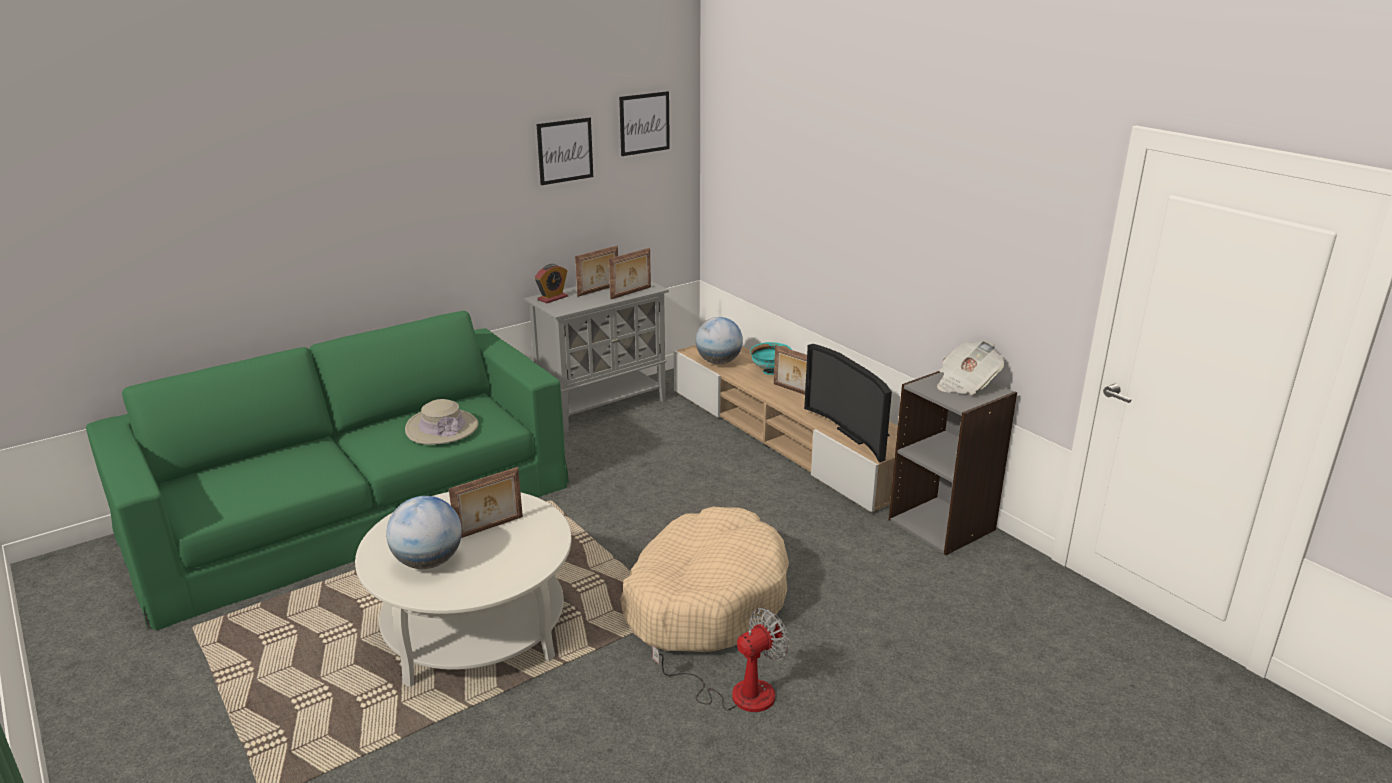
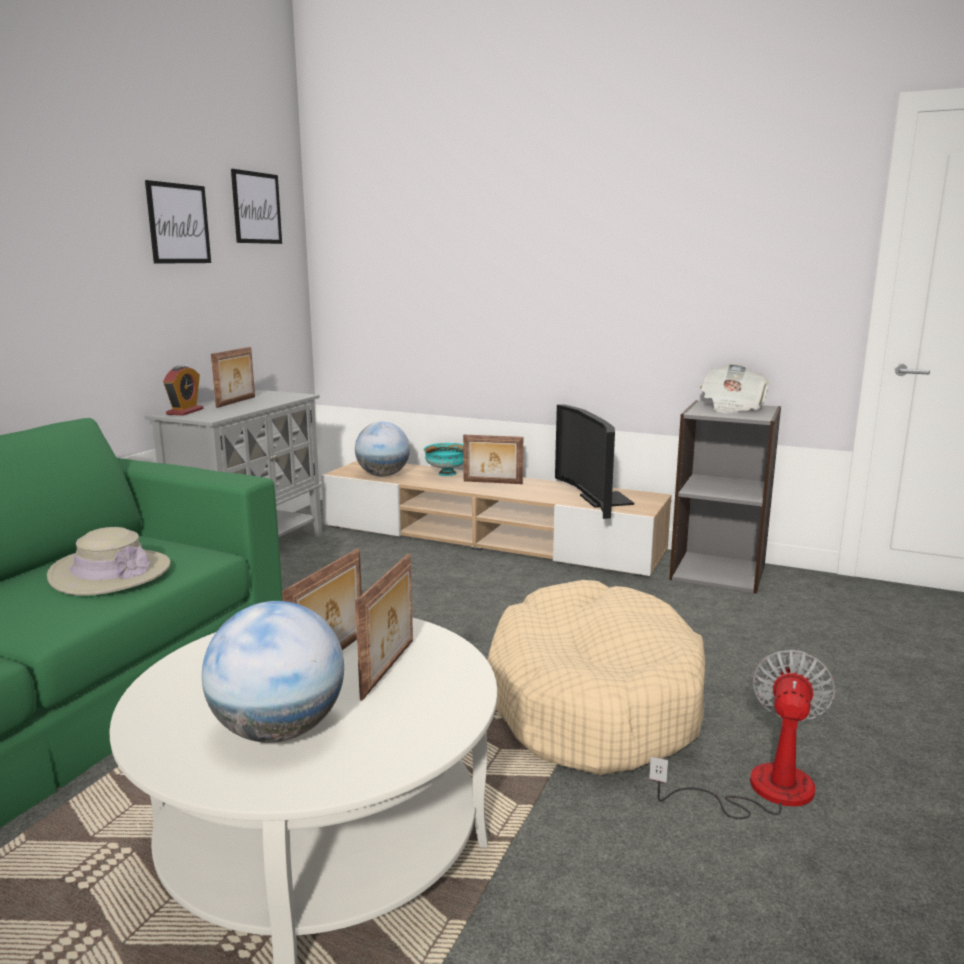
camera: 30 degrees left, 10 degrees down
(631, 293) = (280, 400): picture frame -> picture frame (390, 668)
(856, 433) = (598, 500): television -> television turned 45 degrees clockwise

